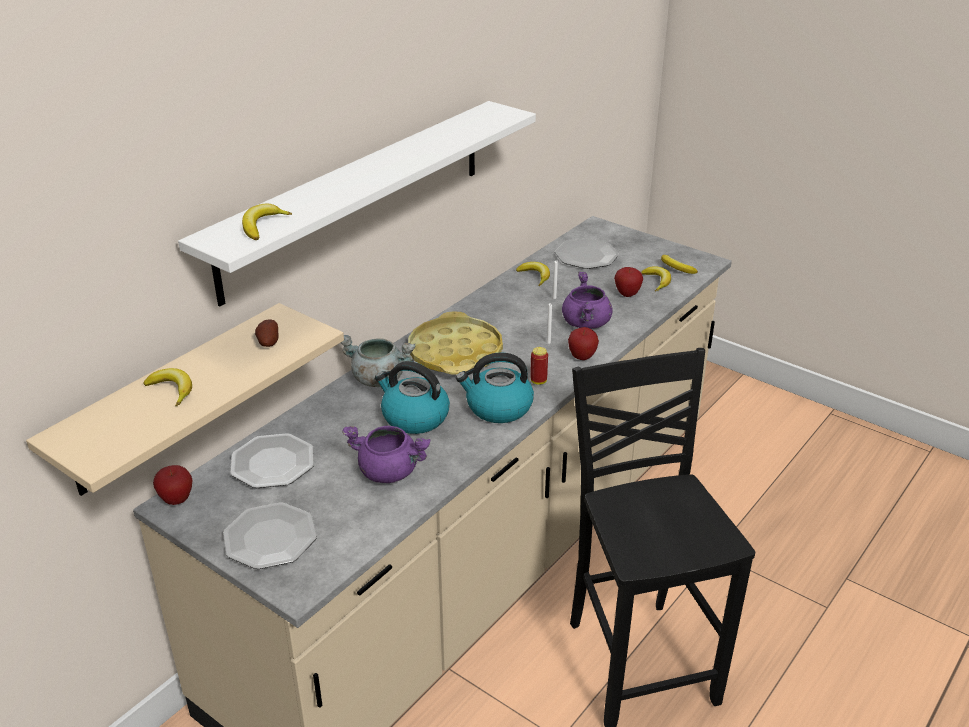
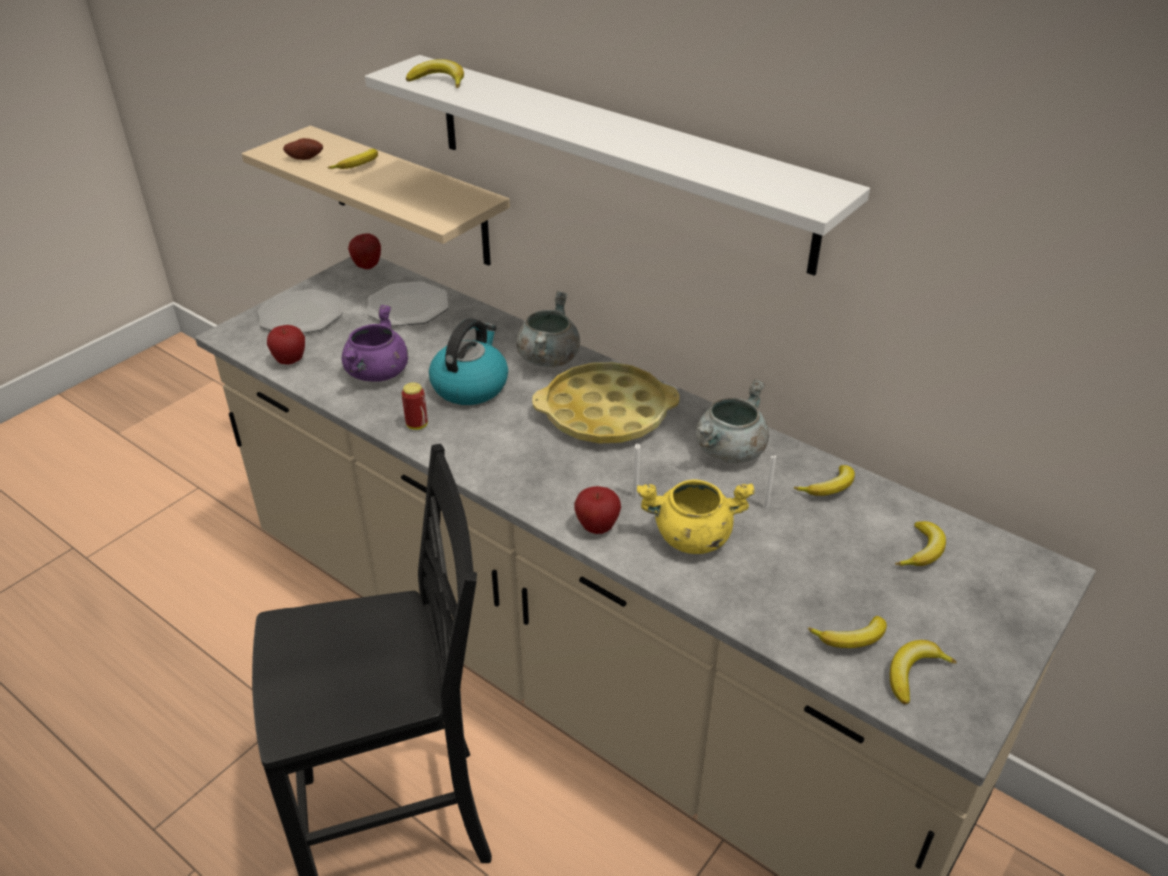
camera: 90 degrees right, 5 degrees up
(268, 342) = (428, 198): potato -> potato (305, 158)
(498, 408) = (481, 447): kettle -> none
(500, 306) = (730, 451): none -> grey cooking pot
(538, 381) = (538, 483): can -> can (417, 425)
(586, 255) = (922, 551): plate -> banana
(586, 323) = (692, 537): purple cooking pot -> yellow cooking pot
(627, 294) = (795, 593): apple -> apple (290, 361)

